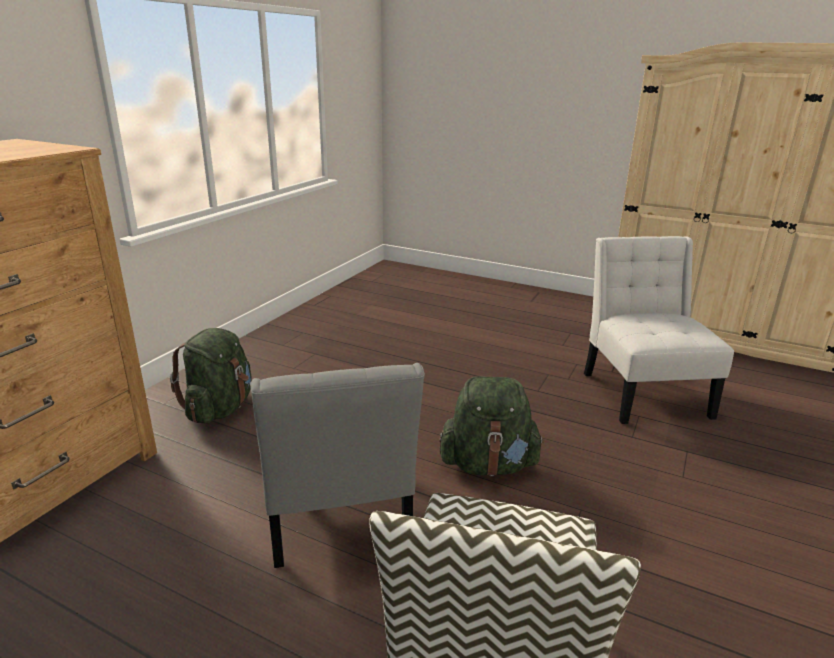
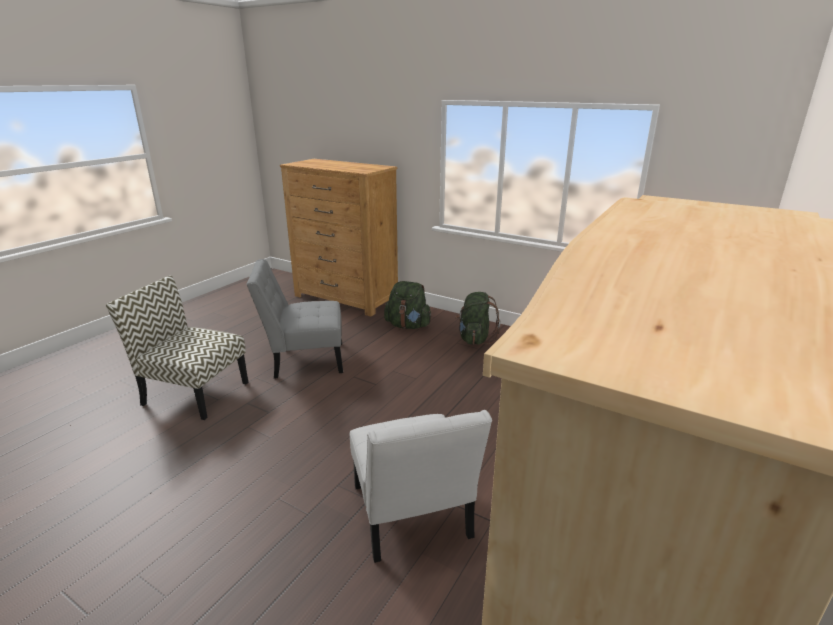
camera: 95 degrees right, 0 degrees up
(488, 465) = (327, 407): green backpack -> green backpack (475, 339)
(642, 391) = (412, 517): white chair -> white chair turned 75 degrees clockwise

